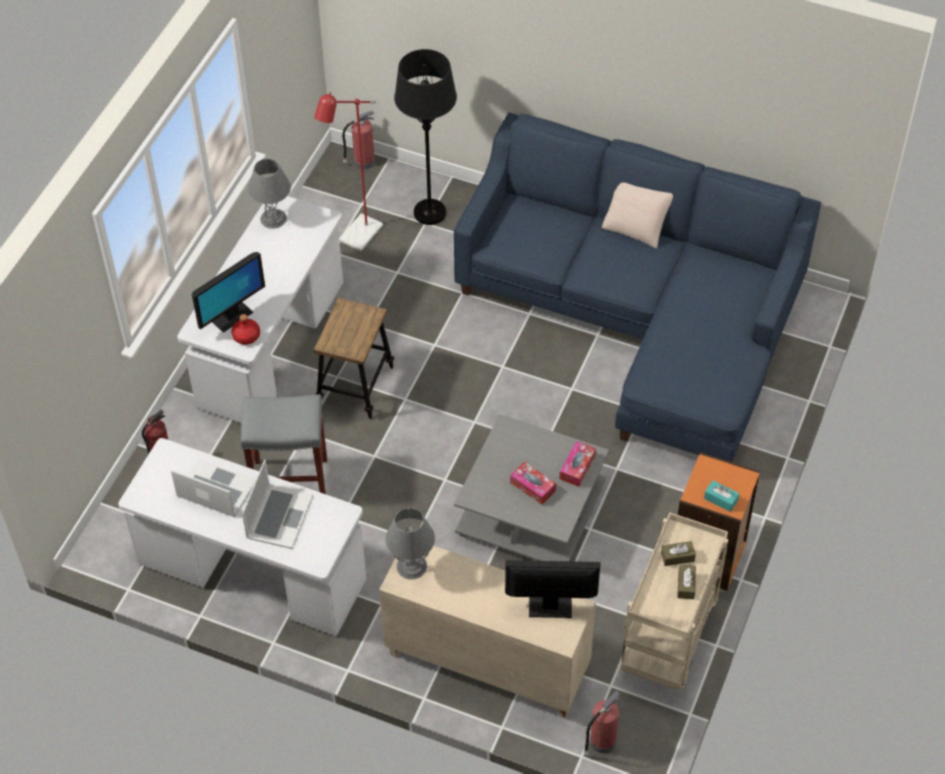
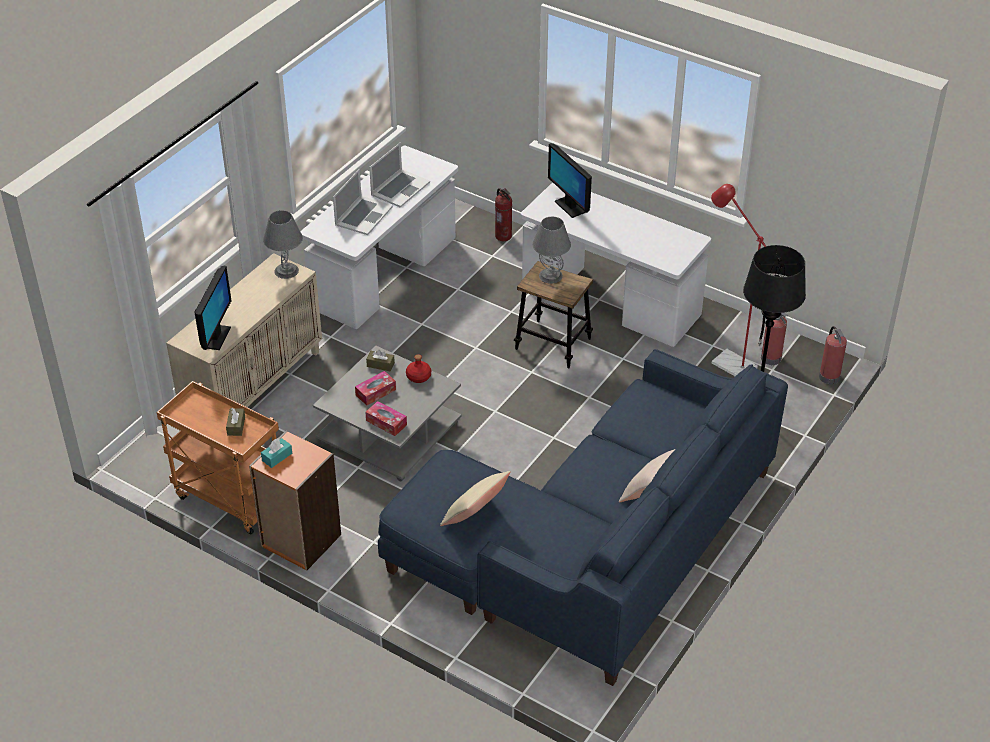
camera: 100 degrees right, 10 degrees down
(246, 336) = (547, 212): red bottle -> red bottle (419, 376)
(273, 219) = (677, 236): grey table lamp -> grey table lamp (550, 276)
(279, 516) = (363, 215): laptop -> laptop turned 90 degrees counterclockwise
(291, 480) = (464, 300): grey stool -> none
(601, 742) = (155, 441): fire extinguisher -> fire extinguisher (770, 357)
(669, 640) = (228, 498): beige cart -> orange cart
(686, 585) = (206, 426): brown tissue box -> brown tissue box (380, 365)
(715, 347) = (475, 516): none -> beige pillow

